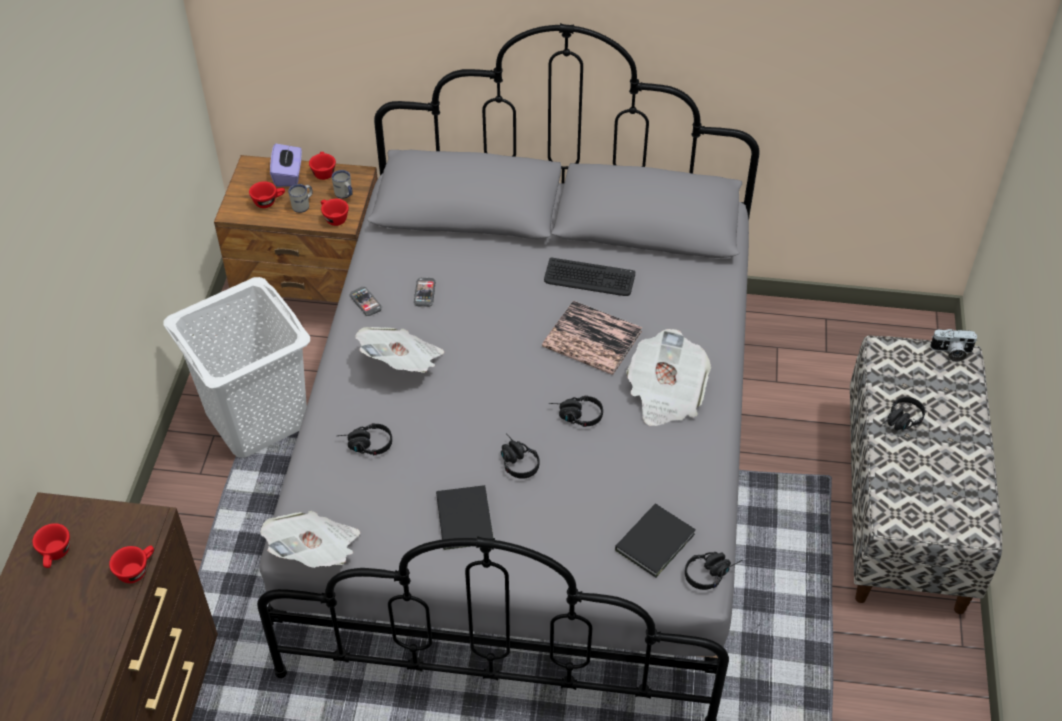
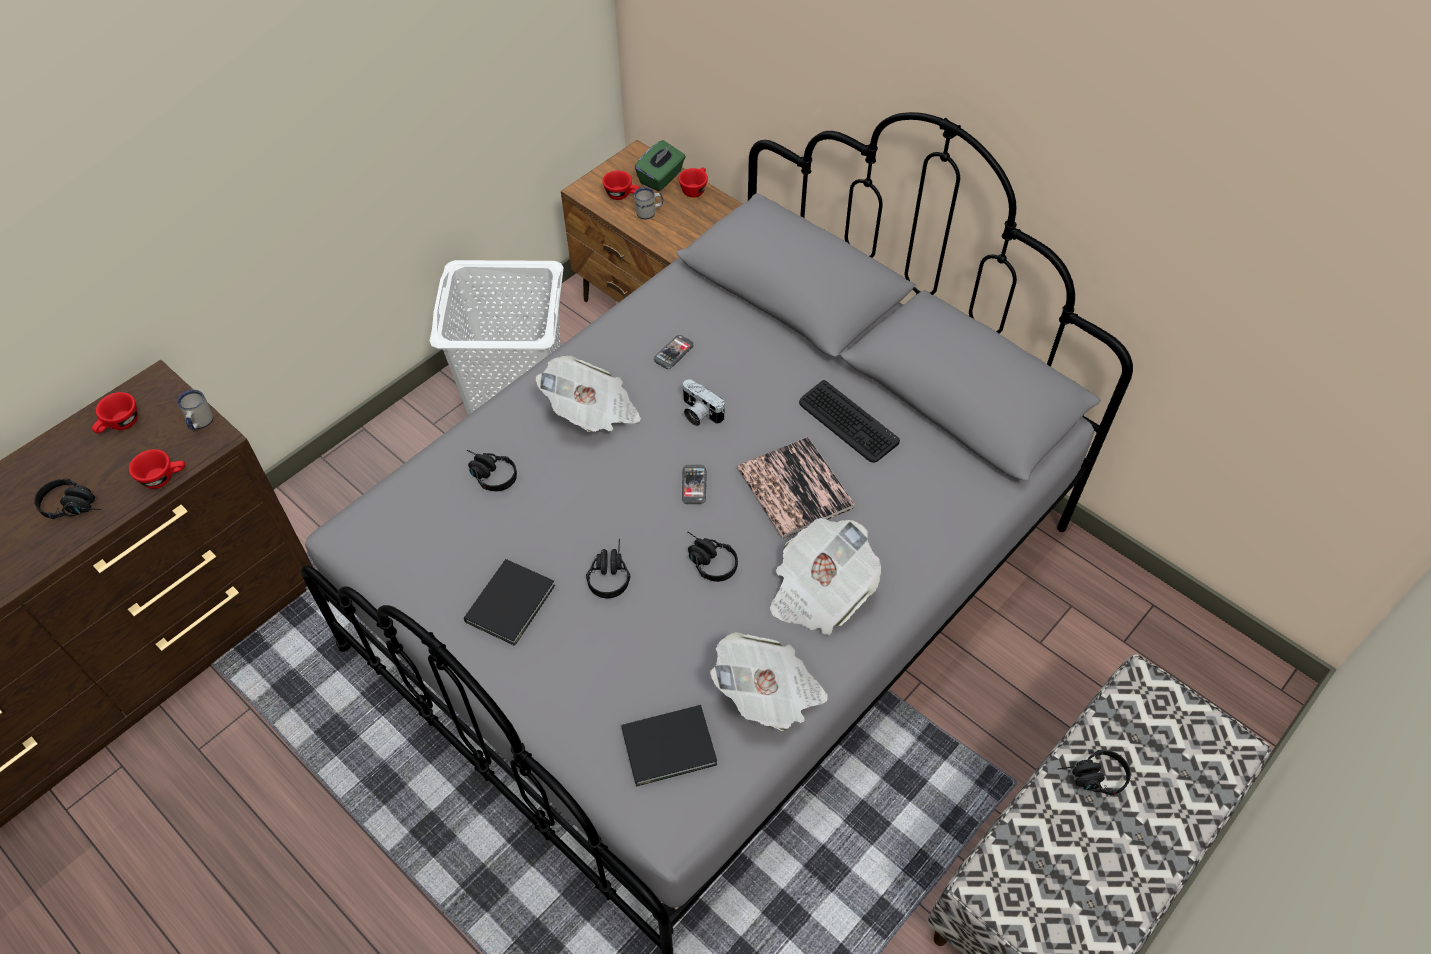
camera: 35 degrees right, 5 degrees up
(288, 175) = (661, 178): purple tissue box -> green tissue box
(315, 552) = (357, 553): newspaper -> newspaper (769, 694)
(333, 218) = (665, 238): red cup -> none
(344, 195) = (694, 220): white mug -> white mug (200, 423)
(366, 302) = (612, 334): phone -> phone (694, 485)
(711, 572) = (698, 819): black headphones -> black headphones (76, 506)
(951, 352) = (1226, 733): camera -> camera (699, 413)

